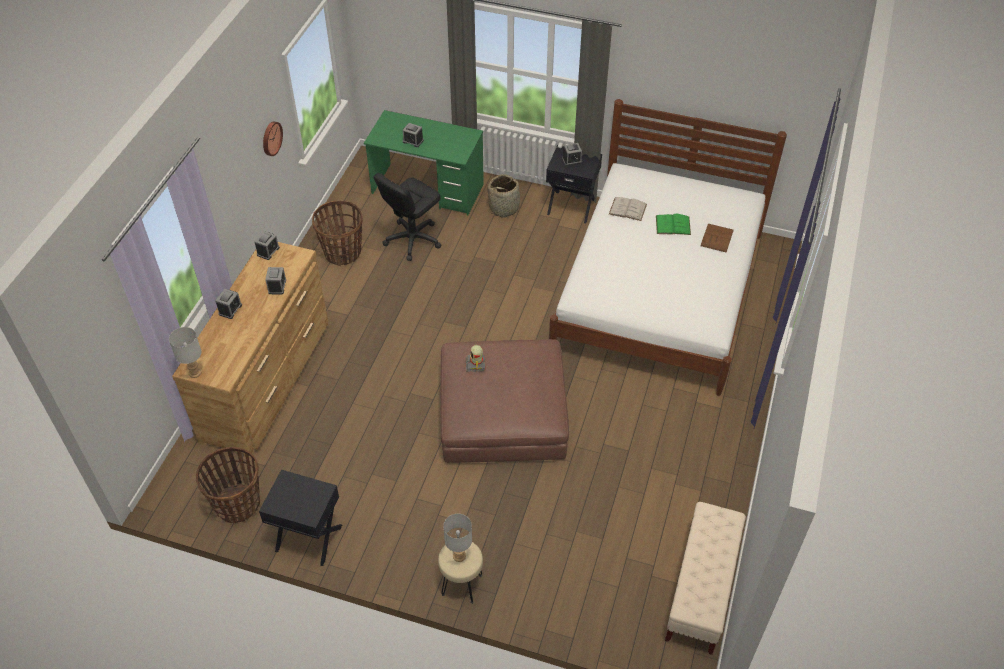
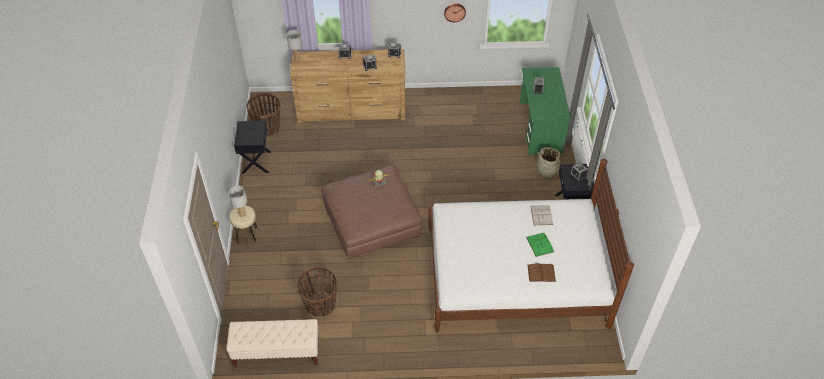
camera: 70 degrees right, 0 degrees up
(342, 252) = (462, 107): basket -> basket (320, 305)
(412, 239) = (491, 135): black office chair -> none

